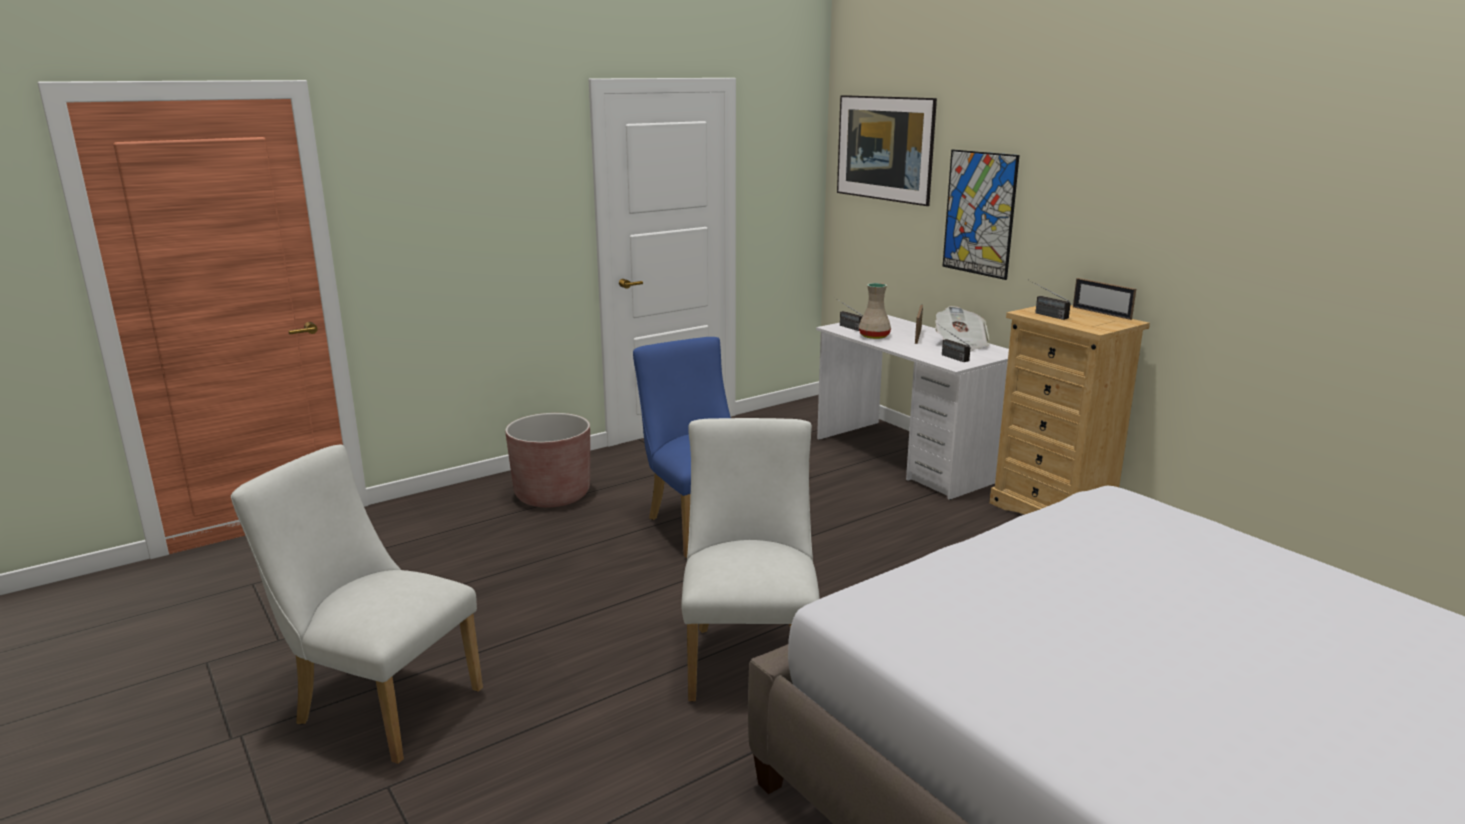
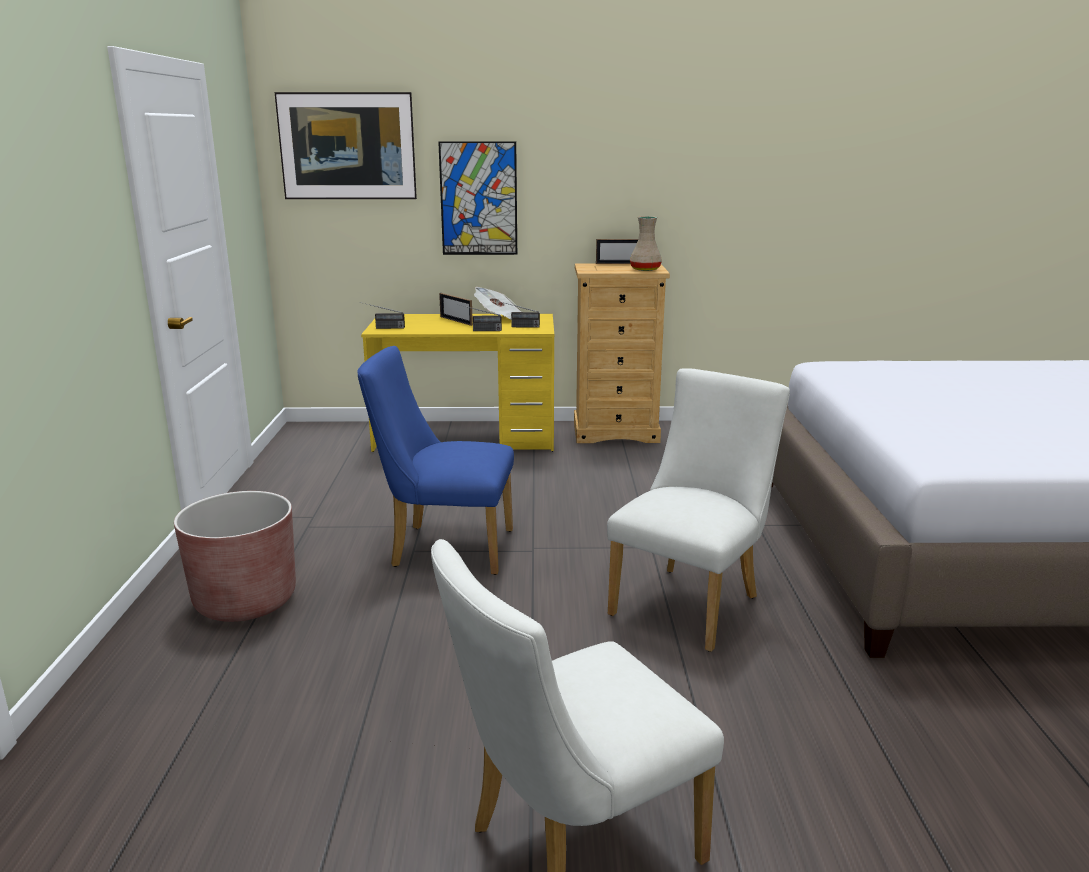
camera: 55 degrees left, 0 degrees up
(749, 657) = (691, 602): white chair -> white chair turned 90 degrees clockwise
(873, 336) = (427, 328): beige vase -> beige vase (644, 269)
(909, 458) = (466, 437): white desk -> yellow desk
(1043, 314) = (599, 270): radio -> radio (479, 330)

